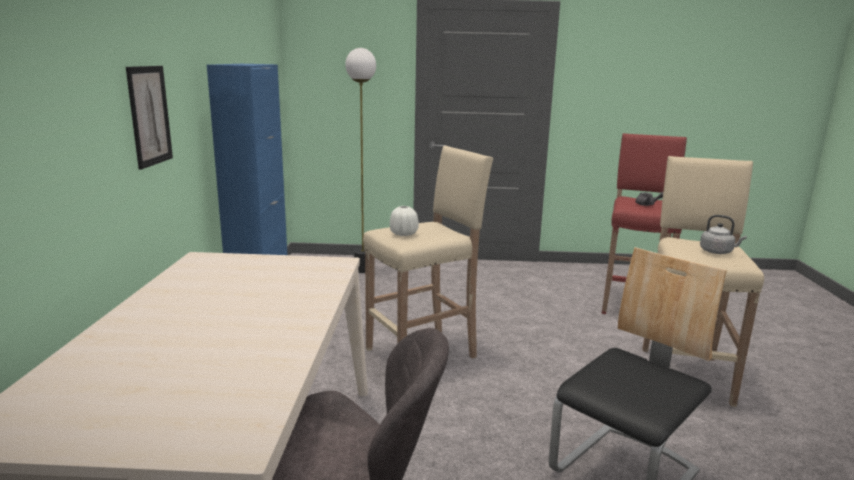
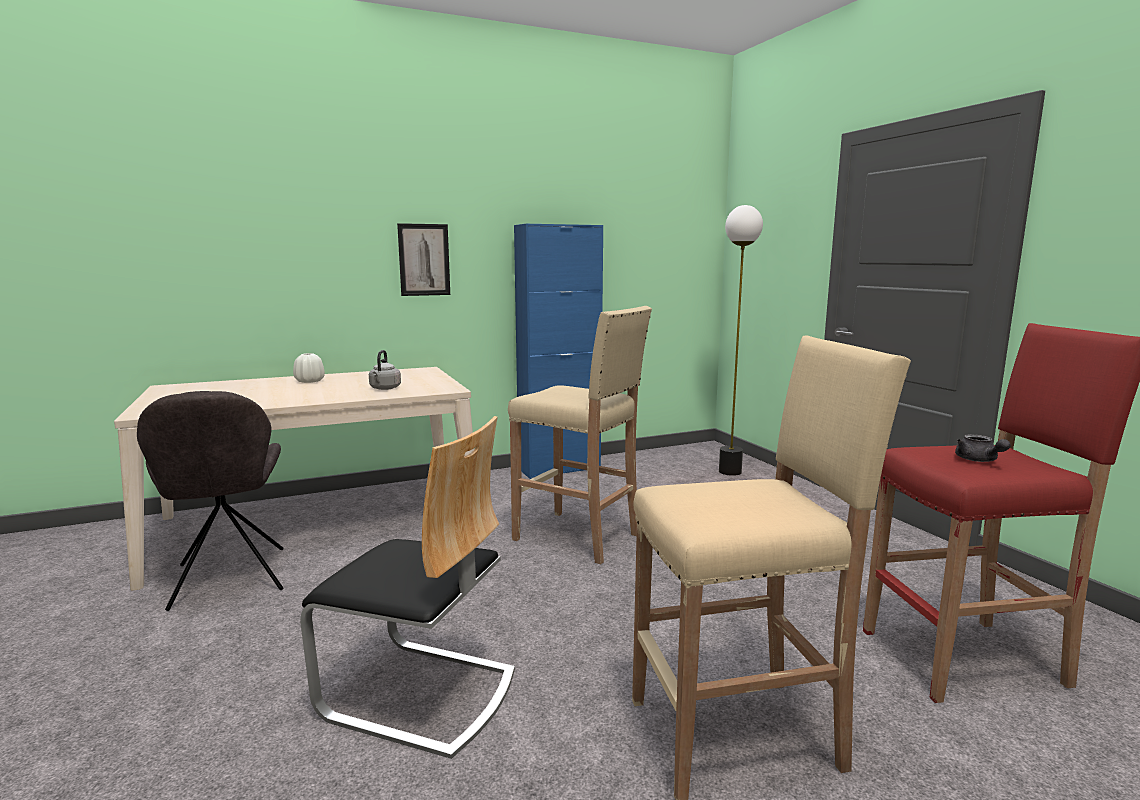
camera: 65 degrees right, 5 degrees down
(403, 234) = (559, 391): white vase -> white vase (310, 381)
(717, 252) = (740, 508): grey kettle -> grey kettle (384, 388)

